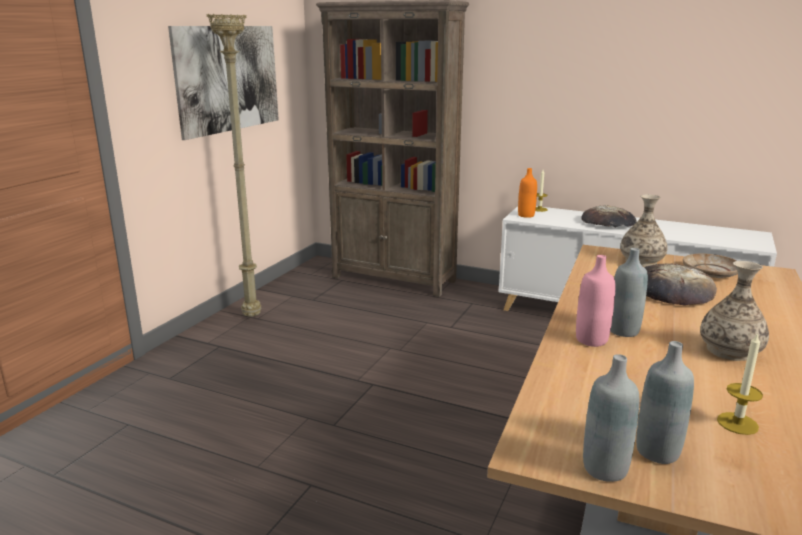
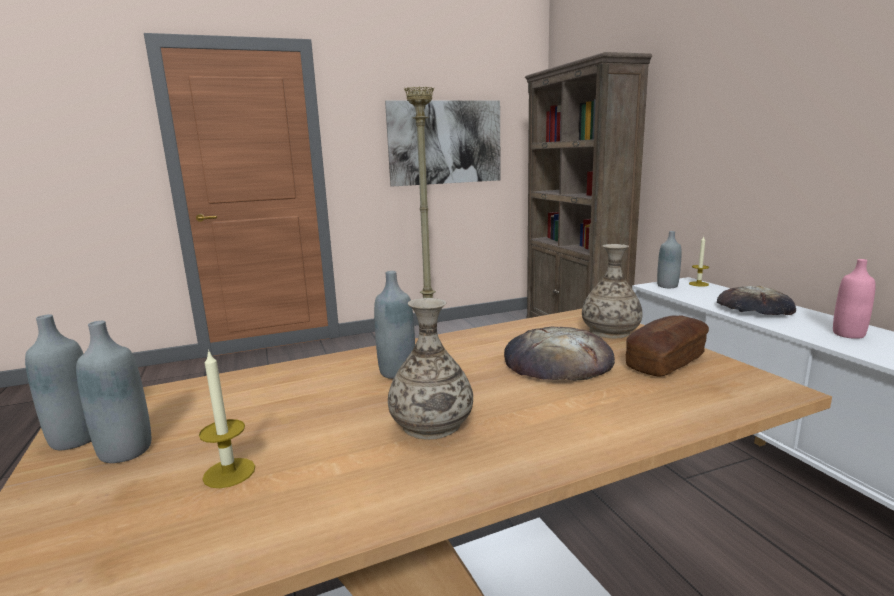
camera: 45 degrees right, 5 degrees down
(526, 215) = (667, 286): orange bottle -> grey bottle
(591, 340) = (351, 368): pink bottle -> pink bottle (848, 334)
(710, 272) = (666, 362): beige plate -> bread

